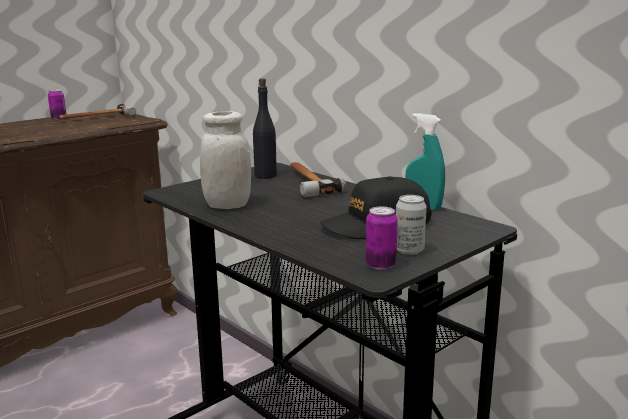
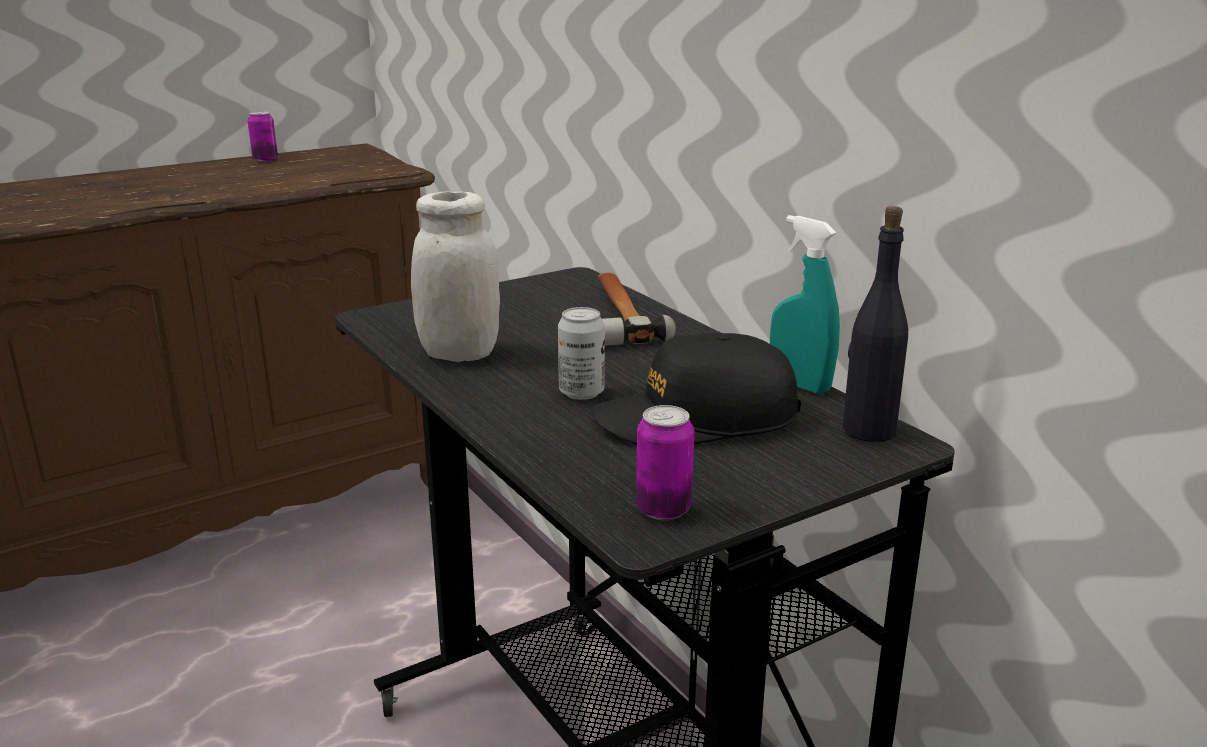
camera: 10 degrees right, 5 degrees up
(97, 118) = (324, 161): hammer -> none
(265, 175) = (552, 294): black bottle -> black bottle (868, 430)
(409, 250) = (730, 481): can -> can (581, 392)

